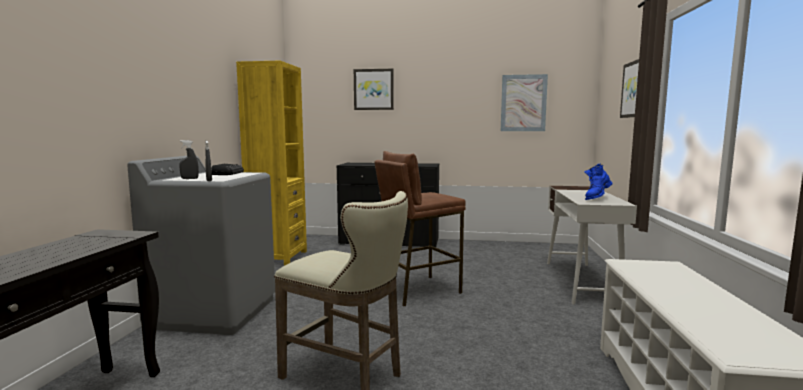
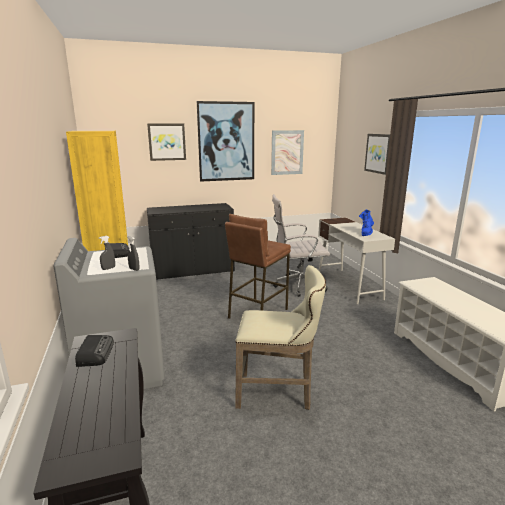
camera: 25 degrees left, 10 degrees up
(83, 240) = (95, 353): none -> radio
(442, 89) = (226, 142): none -> picture
(502, 272) = (297, 285): none -> white office chair

